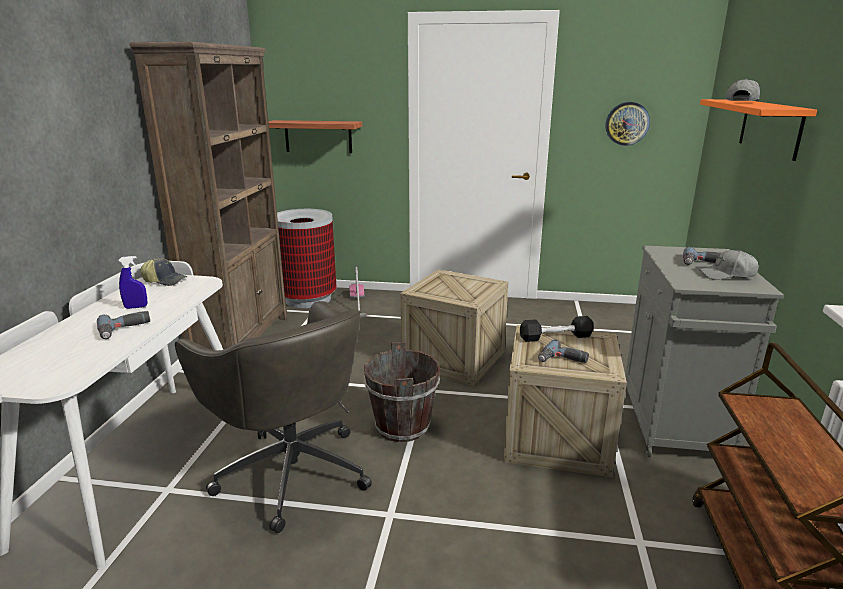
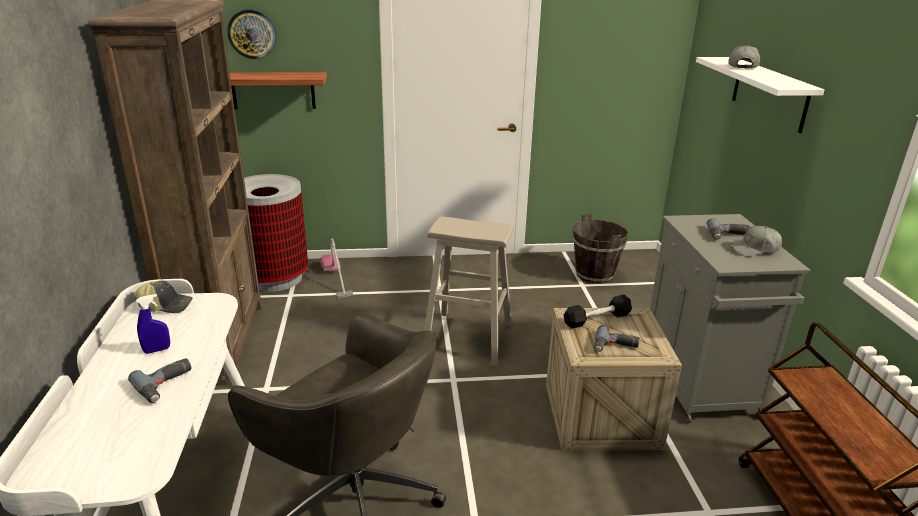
camera: 15 degrees left, 5 degrees up
(403, 426) = (448, 427): brown bucket -> brown bucket (595, 274)
(454, 359) = (468, 337): crate -> beige stool
(627, 123) = (613, 70): wall clock -> wall clock (252, 34)
(770, 127) = (769, 93): orange shelf -> white shelf

